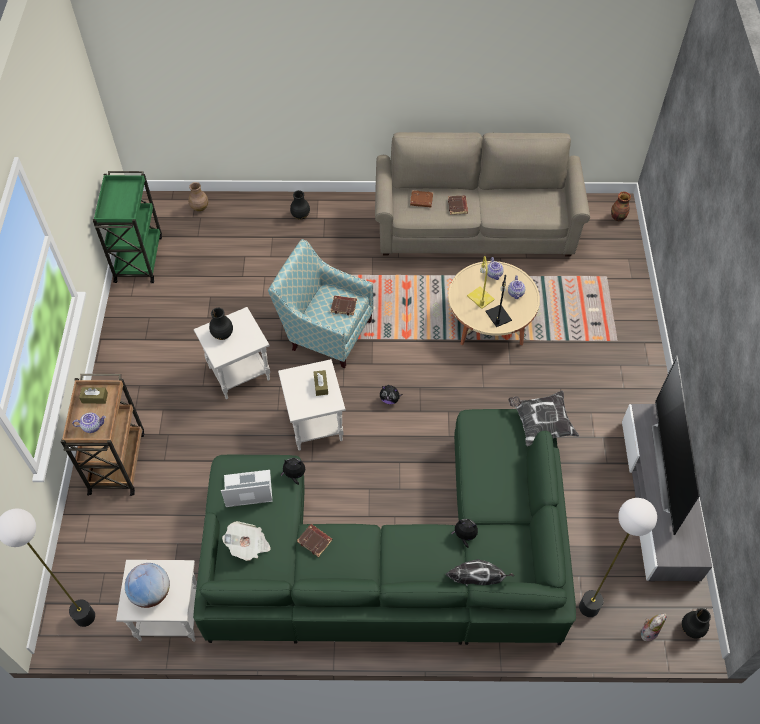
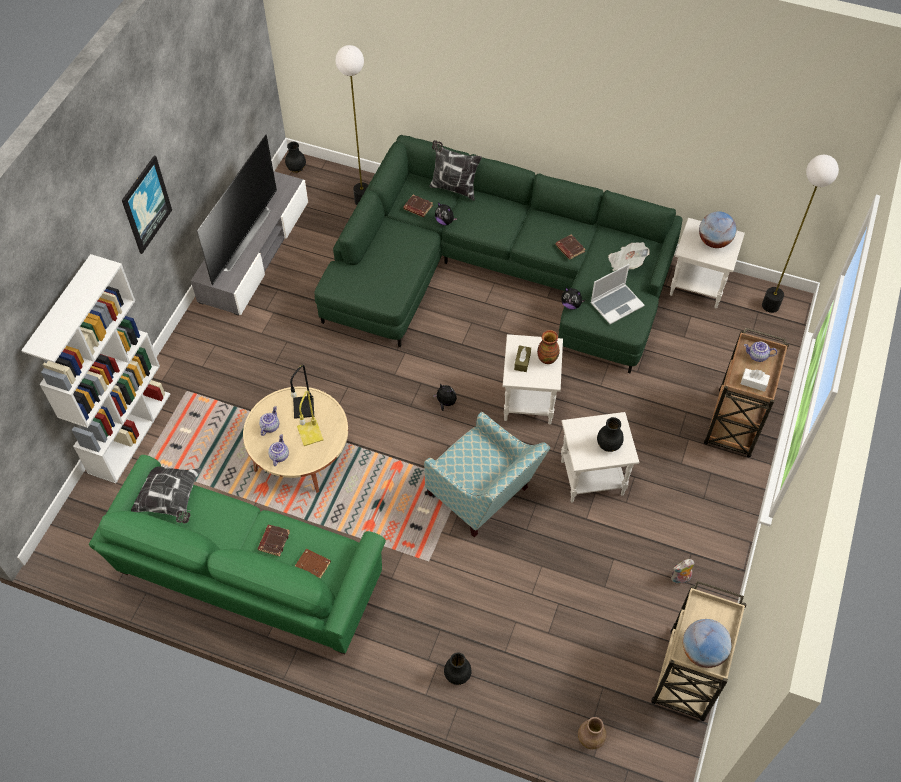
camera: 160 degrees left, 0 degrees up
(94, 398) = (754, 383): brown tissue box -> white tissue box
(122, 190) = (702, 651): none -> globe
(139, 258) = (686, 677): green cart -> beige cart
(247, 490) = (617, 304): laptop -> laptop turned 45 degrees counterclockwise
(344, 306) = (464, 455): brown book -> brown book (417, 208)
(475, 226) = (246, 580): beige sofa -> green sofa
(541, 423) = (331, 282): pillow -> pillow (169, 499)
(618, 217) = (71, 535): vase -> vase (547, 358)
(636, 295) = (129, 432): none -> white bookcase
(648, 631) = (328, 176): plush toy -> plush toy (680, 579)
(722, 307) = (145, 204): none -> picture

